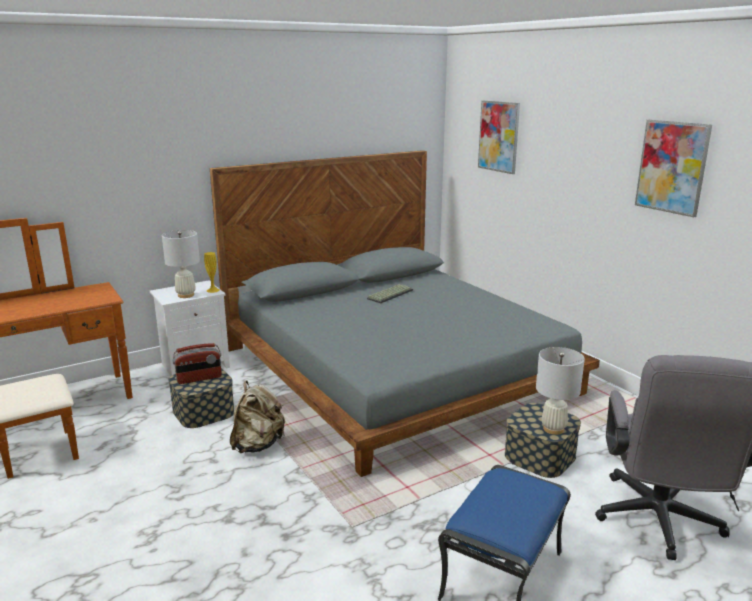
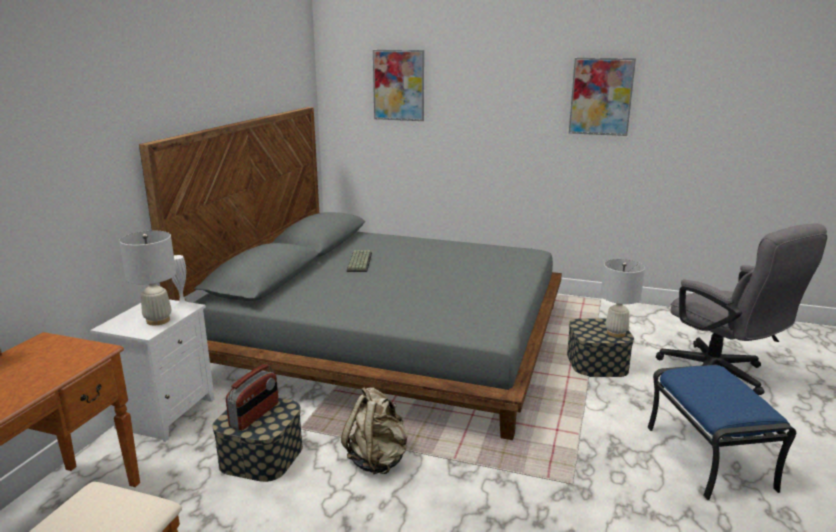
camera: 40 degrees left, 0 degrees up
(213, 290) = (182, 305): yellow vase -> white vase

